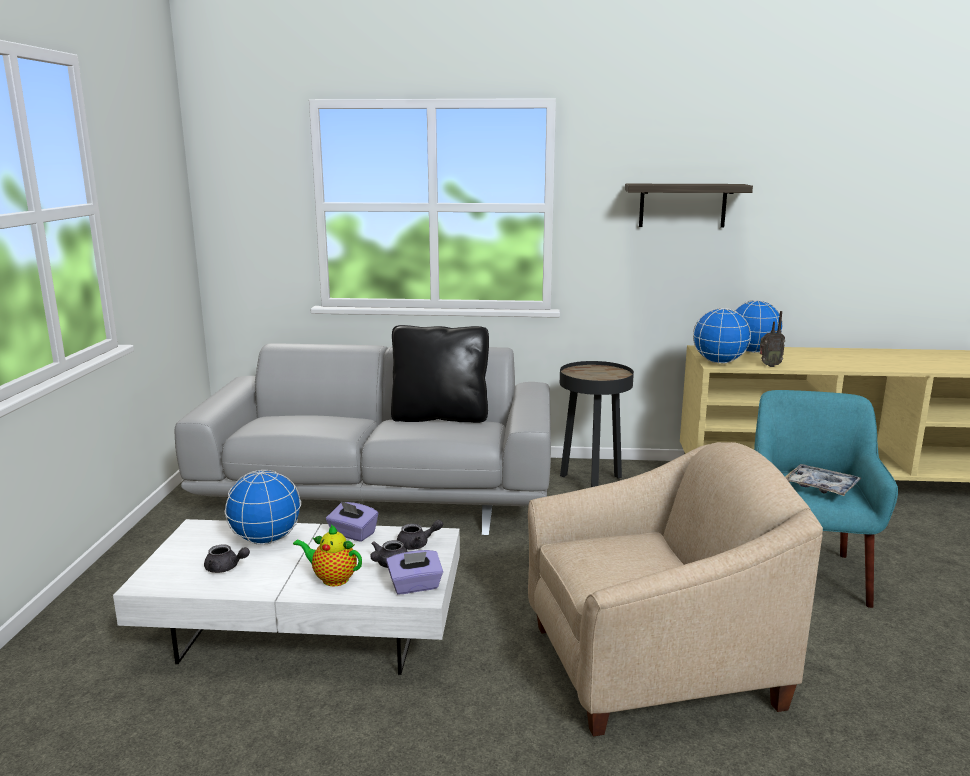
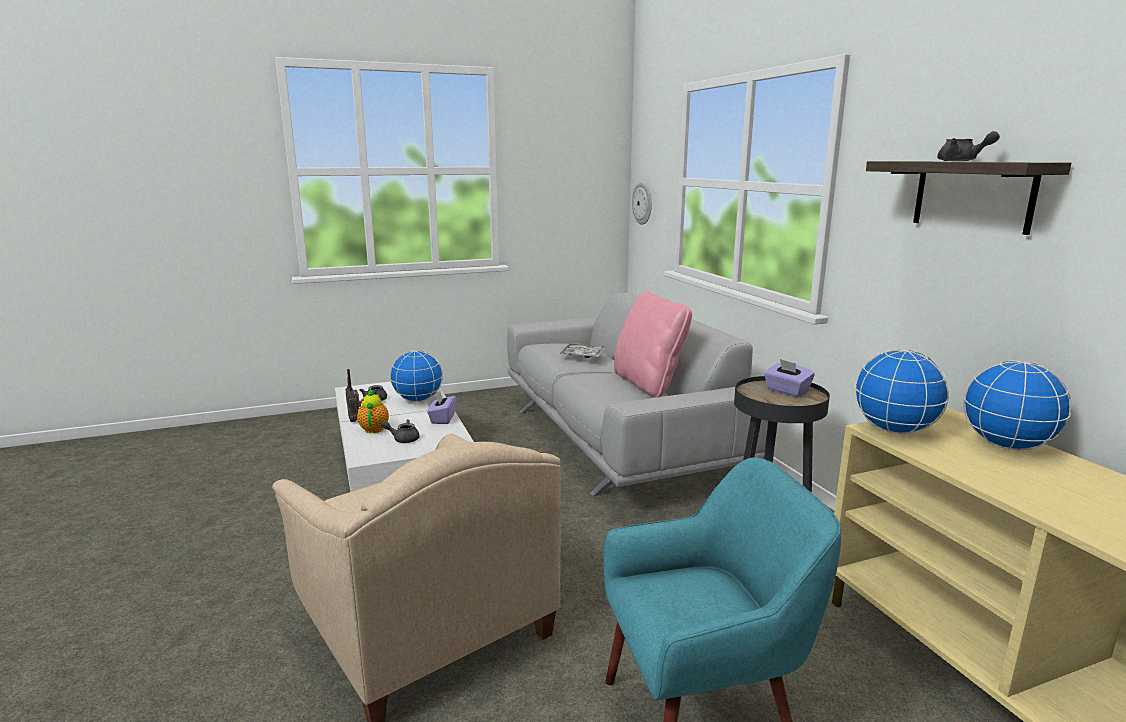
camera: 65 degrees right, 0 degrees up
(233, 235) = (643, 203): none -> wall clock
(415, 586) = (375, 453): purple tissue box -> purple tissue box (786, 391)
(417, 544) = (439, 440): grey teapot -> grey teapot (961, 161)
(440, 417) = (648, 384): black pillow -> pink pillow
(768, 365) = (946, 461): radio -> radio (355, 420)
(820, 487) = (692, 604): tray -> tray (583, 355)

